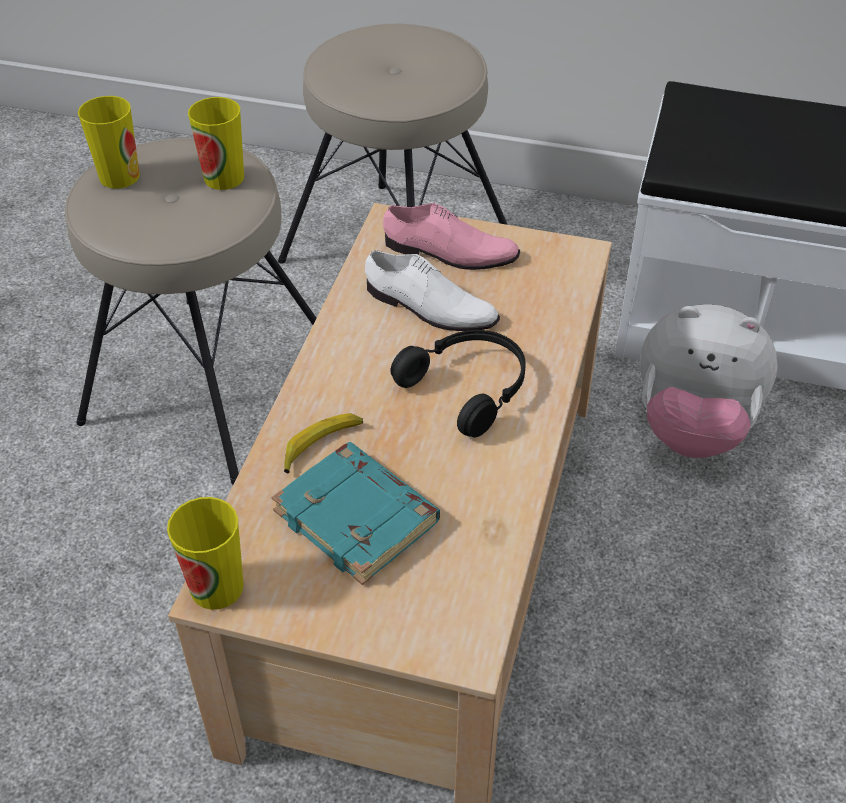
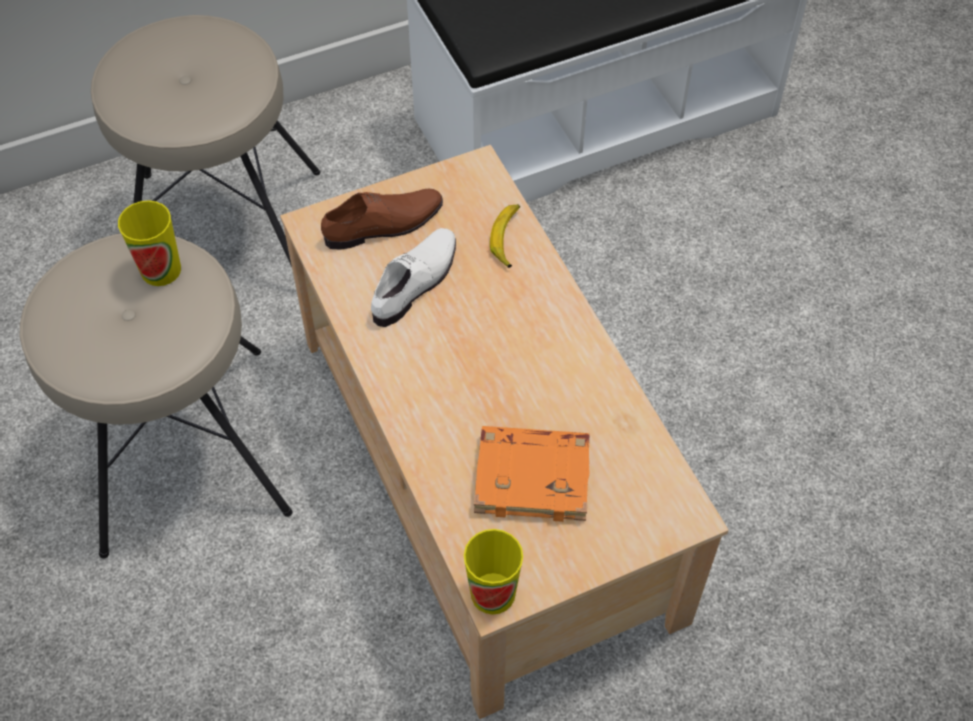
camera: 40 degrees left, 10 degrees up
(119, 176) = (66, 323): cup -> none
(321, 446) = (454, 442): banana -> banana (507, 238)
(359, 518) = (533, 476): turquoise book -> orange book
(429, 307) = (416, 281): white shoe -> white shoe turned 45 degrees counterclockwise
(450, 252) = (384, 225): pink shoe -> brown shoe
(469, 387) = (508, 328): black headphones -> none
(693, 427) = (576, 245): plush toy -> none

